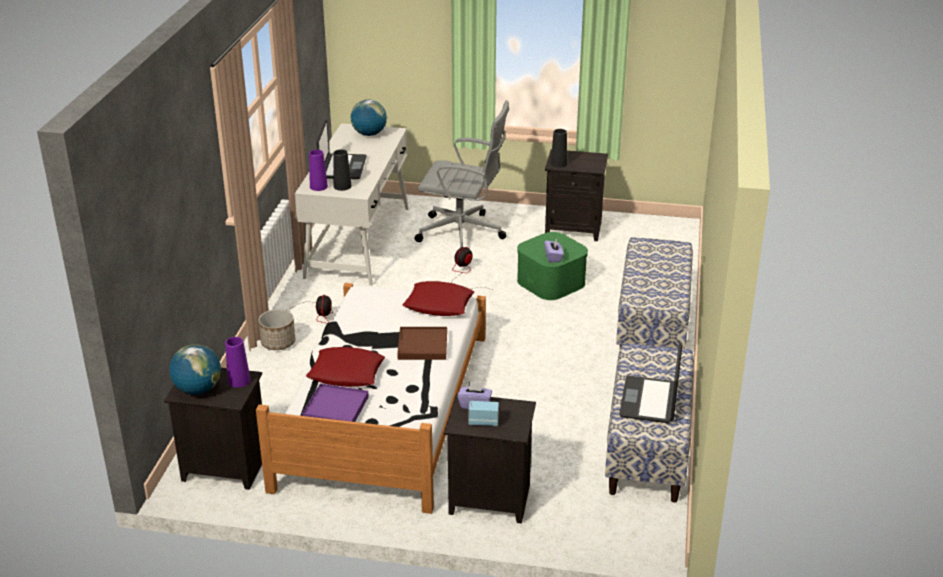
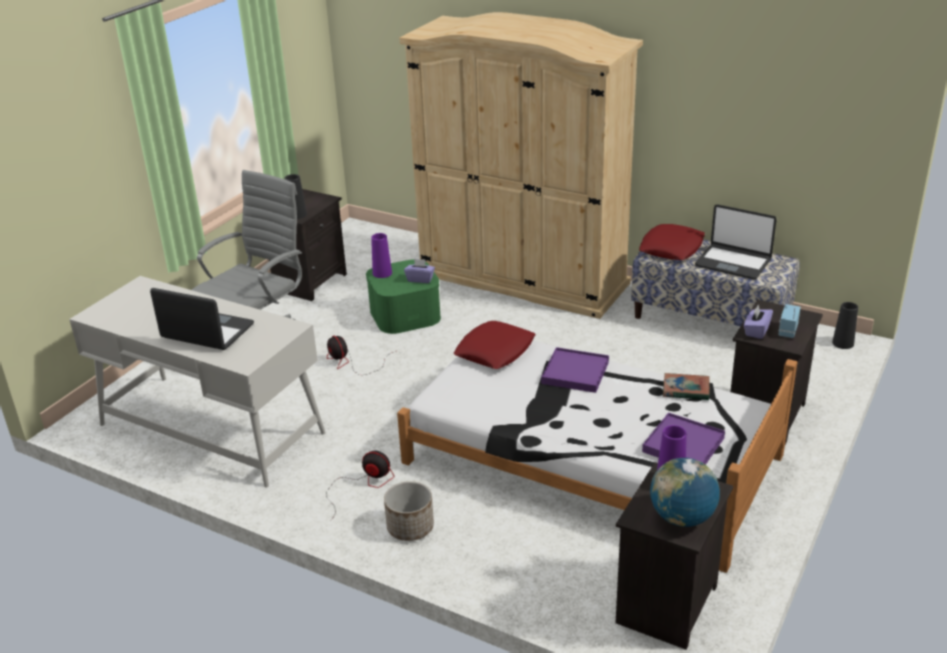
camera: 70 degrees left, 0 degrees up
(318, 186) = (246, 355): purple vase -> purple vase (382, 273)
(342, 186) = (261, 338): black vase -> black vase (843, 343)
(346, 373) = (611, 431): red pillow -> red pillow (671, 248)
(369, 134) = (129, 302): globe -> none
(417, 402) = (685, 390): none -> book
(423, 346) = (575, 373): brown tray -> purple tray
(652, 327) = (522, 278): bench -> beige wardrobe

